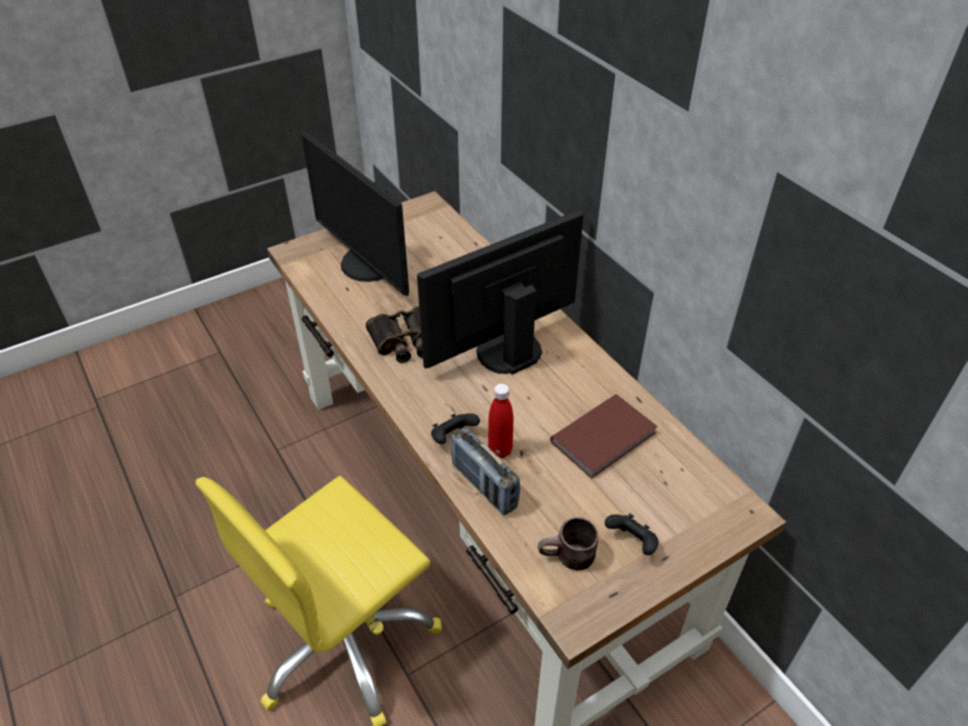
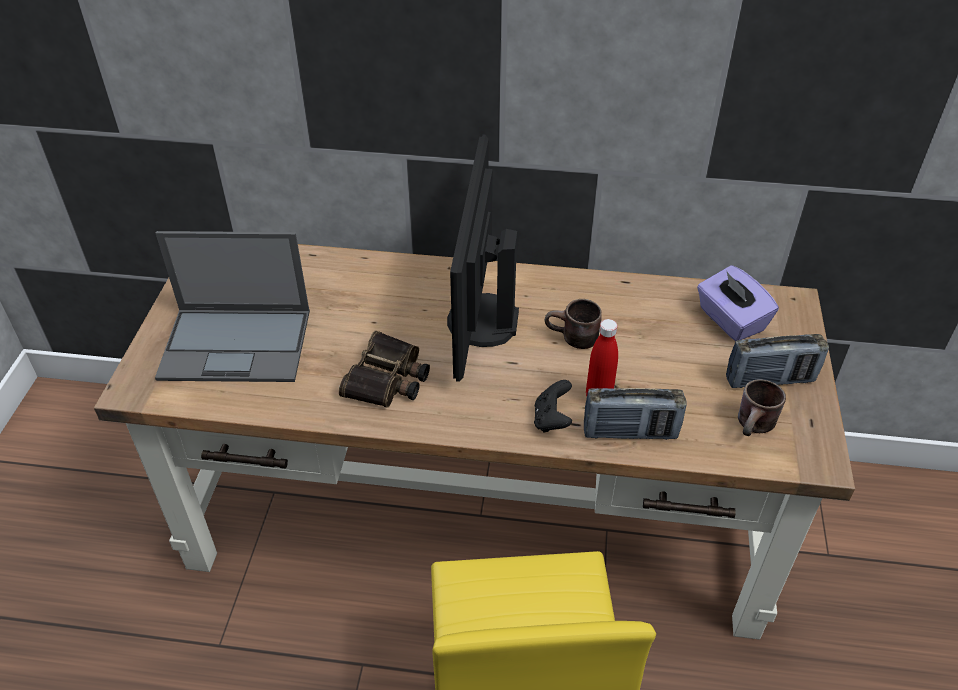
camera: 50 degrees left, 0 degrees up
(367, 265) = (238, 344): monitor -> laptop
(542, 405) = (572, 340): none -> brown mug
(606, 438) = (648, 326): brown book -> none
(632, 542) = (770, 380): black game controller -> radio
(672, 483) = (730, 320): none -> purple tissue box

